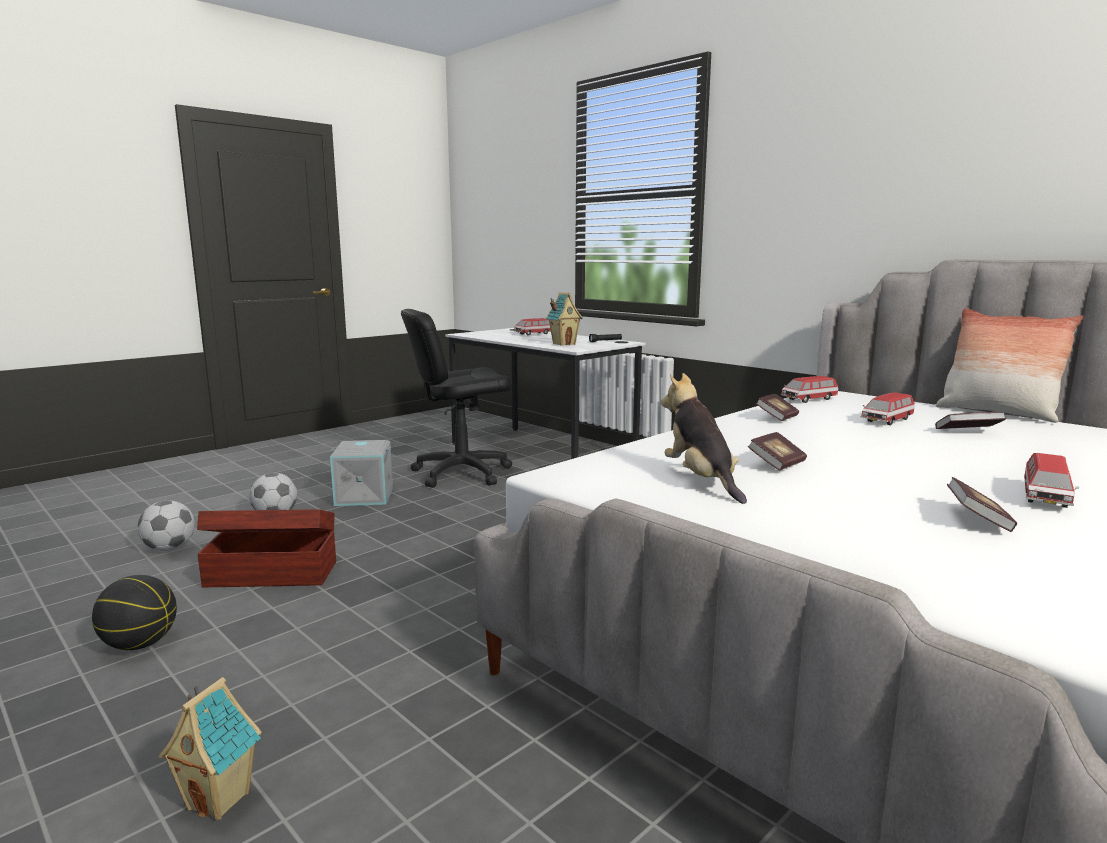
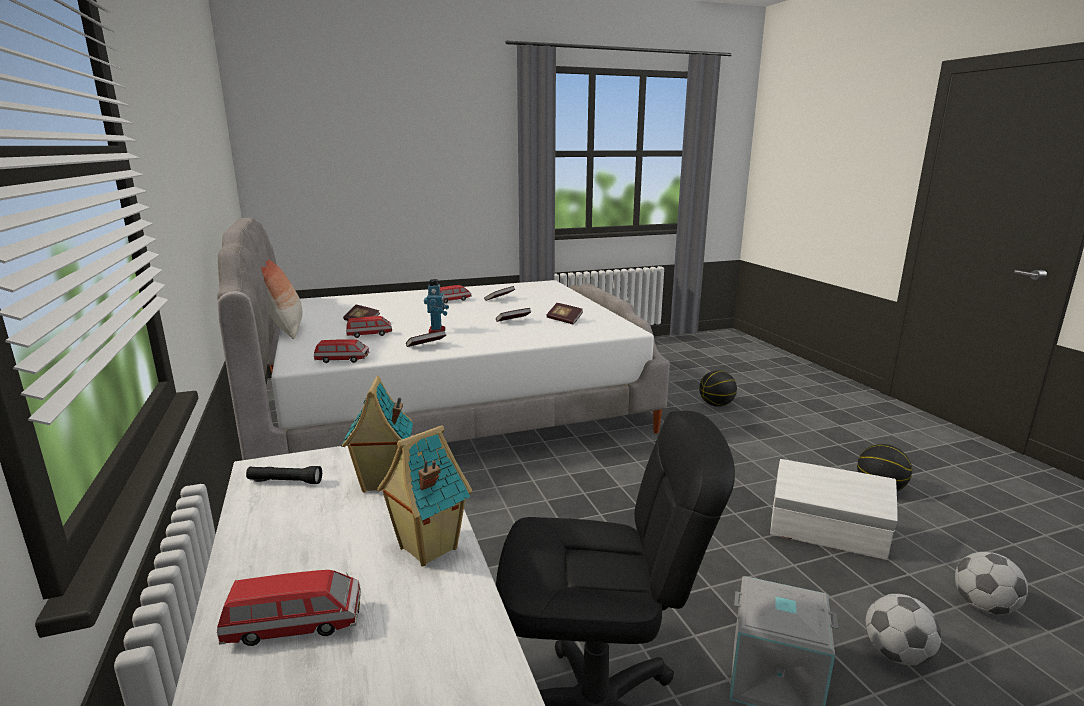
camera: 155 degrees left, 5 degrees up
(220, 799) = (772, 417): toy house -> toy house (426, 548)
(271, 573) = (827, 535): brown storage box -> white storage box
(365, 817) = (716, 404): none -> basketball
(701, 480) = (564, 320): plush toy -> book
(832, 435) = (437, 331): none -> toy robot

